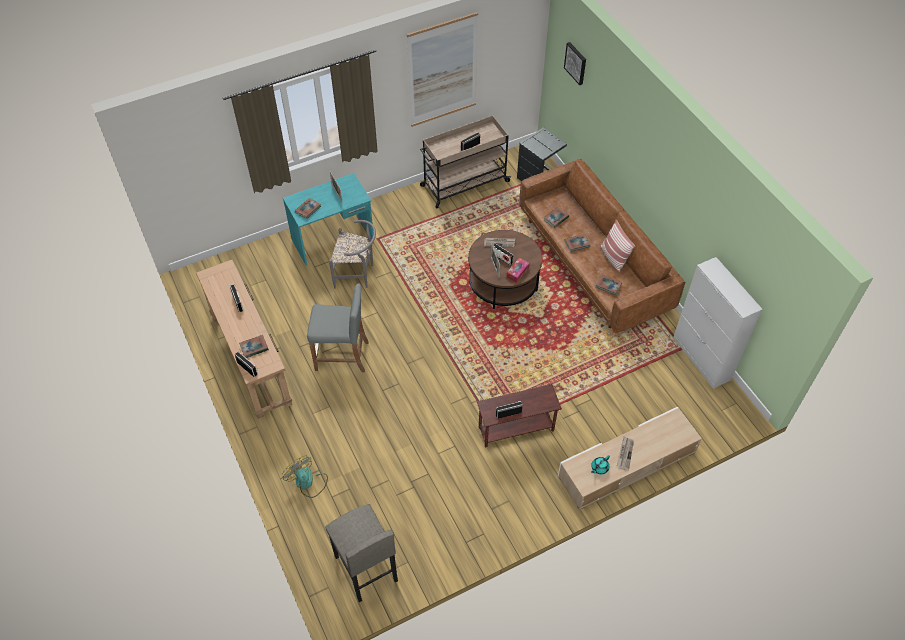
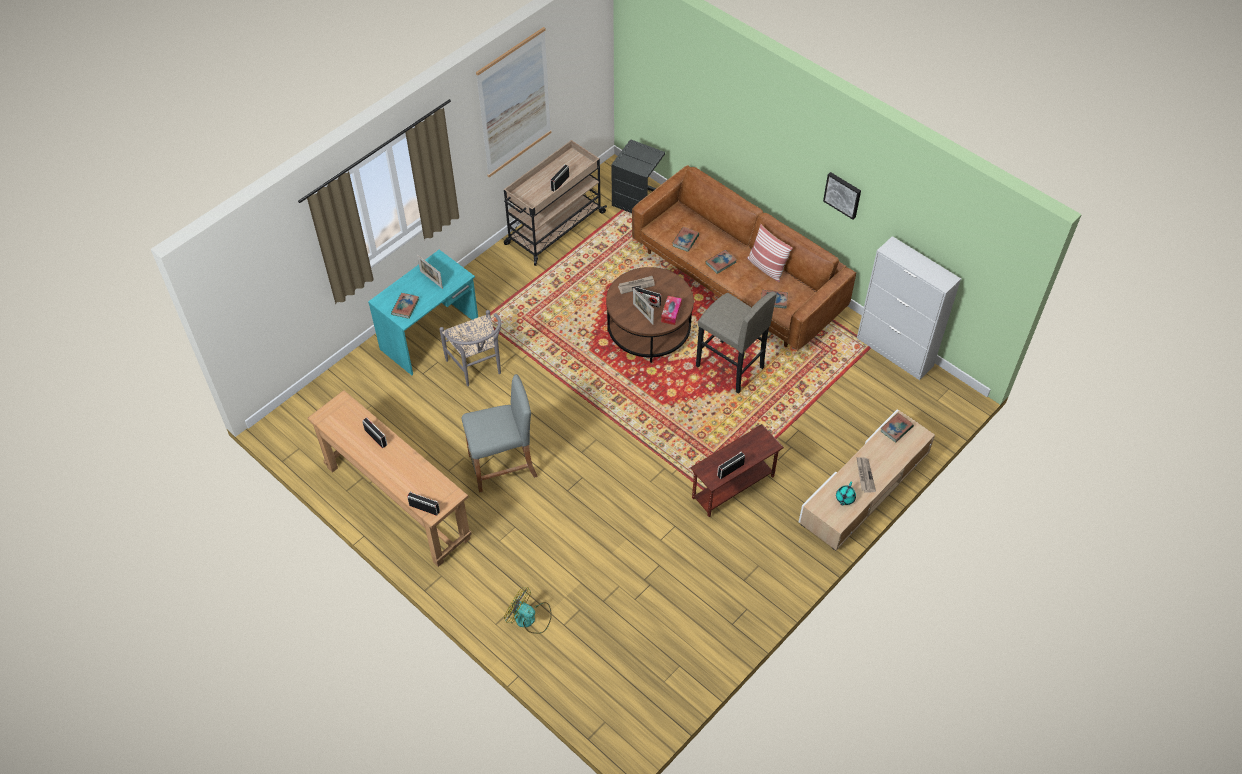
camera: 20 degrees left, 0 degrees up
(254, 348) = (421, 483): book -> book (896, 429)
(357, 274) = (478, 368): grey chair -> grey chair turned 75 degrees clockwise
(365, 569) = (637, 688): grey stool -> grey stool (729, 367)
(576, 63) = (663, 58): picture -> picture (843, 194)

